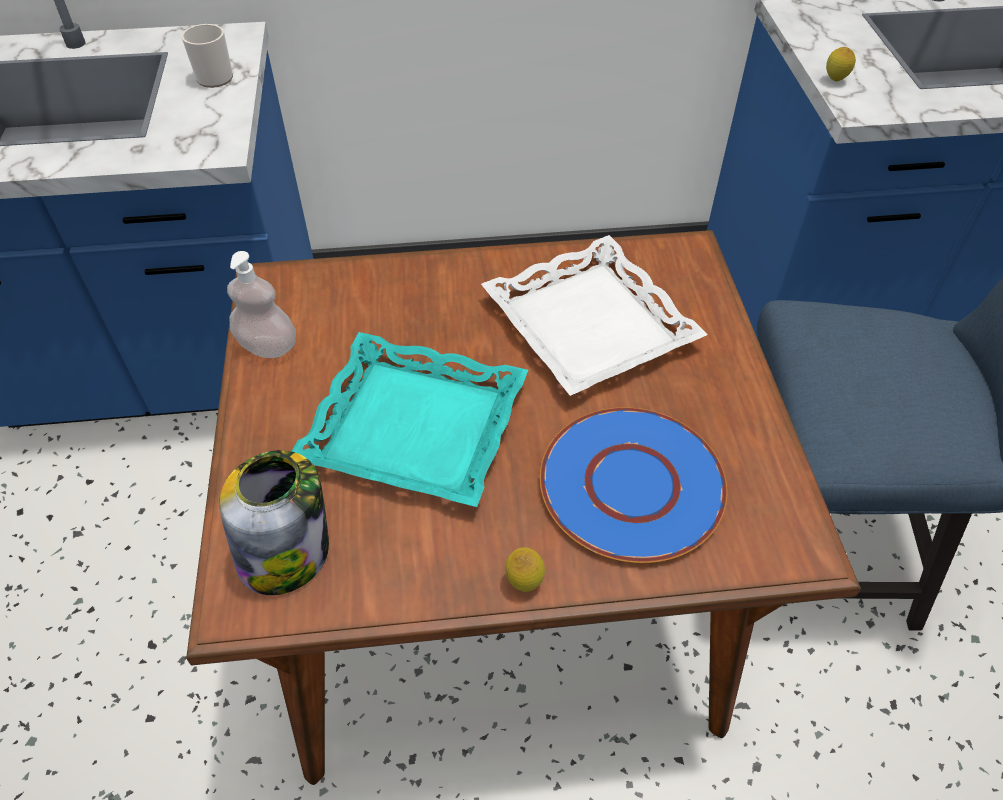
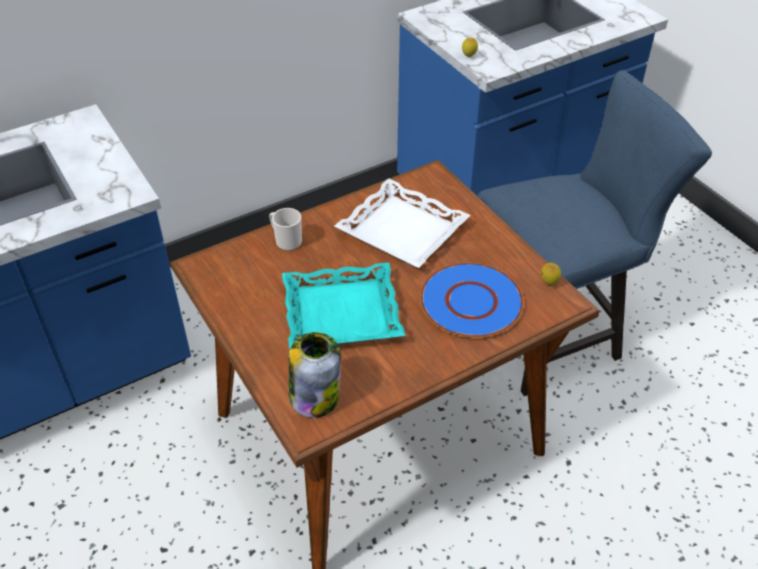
camera: 25 degrees left, 5 degrees down
(213, 76) = (90, 149): mug -> mug (286, 241)
(268, 346) = (227, 300): soap dispenser -> none
(524, 583) = (445, 364): lemon -> lemon (548, 283)

